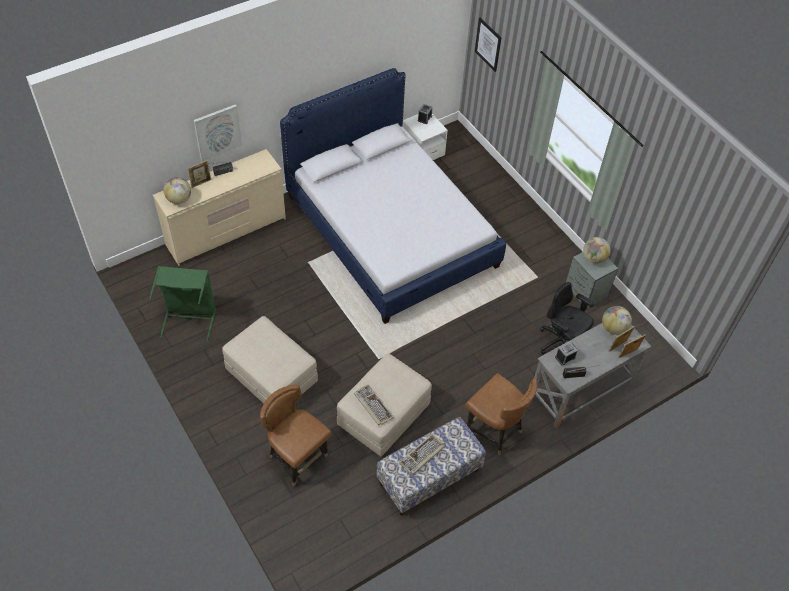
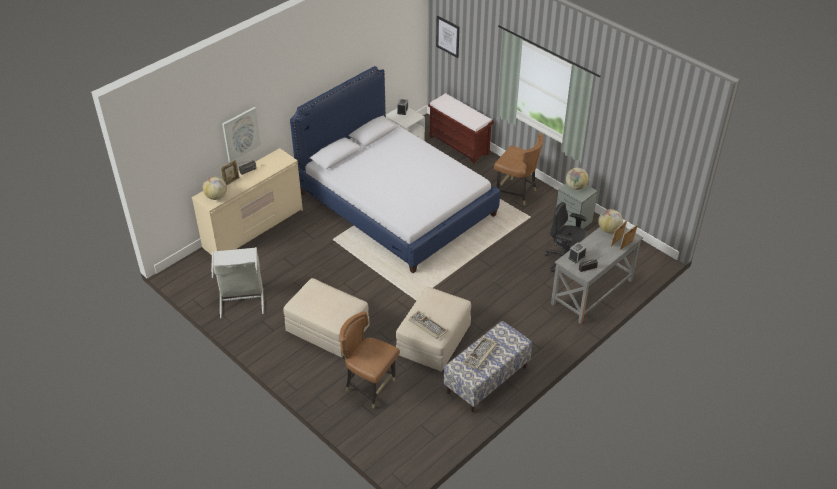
camera: 10 degrees left, 10 degrees down
(189, 318) = (241, 299): green laundry basket -> grey laundry basket
(483, 168) = (460, 145): none -> brown bench
(494, 431) = (530, 335): brown chair -> brown chair (516, 193)

